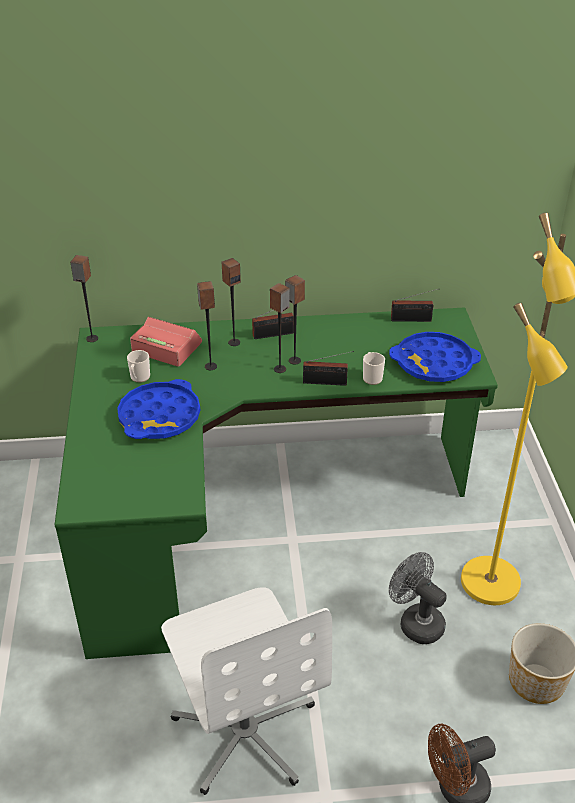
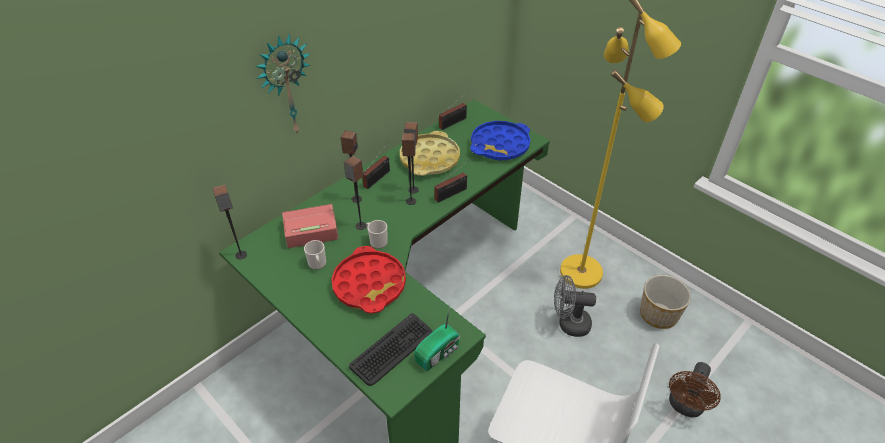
camera: 40 degrees left, 5 degrees up
(116, 476) = (392, 350): none -> keyboard
(148, 502) = (439, 353): none -> radio
(160, 417) = (369, 284): blue tray -> red tray
(189, 188) = (285, 86): none -> wall clock
(345, 341) = (430, 159): none -> yellow tray
(371, 377) = (475, 174): mug -> mug (377, 241)

